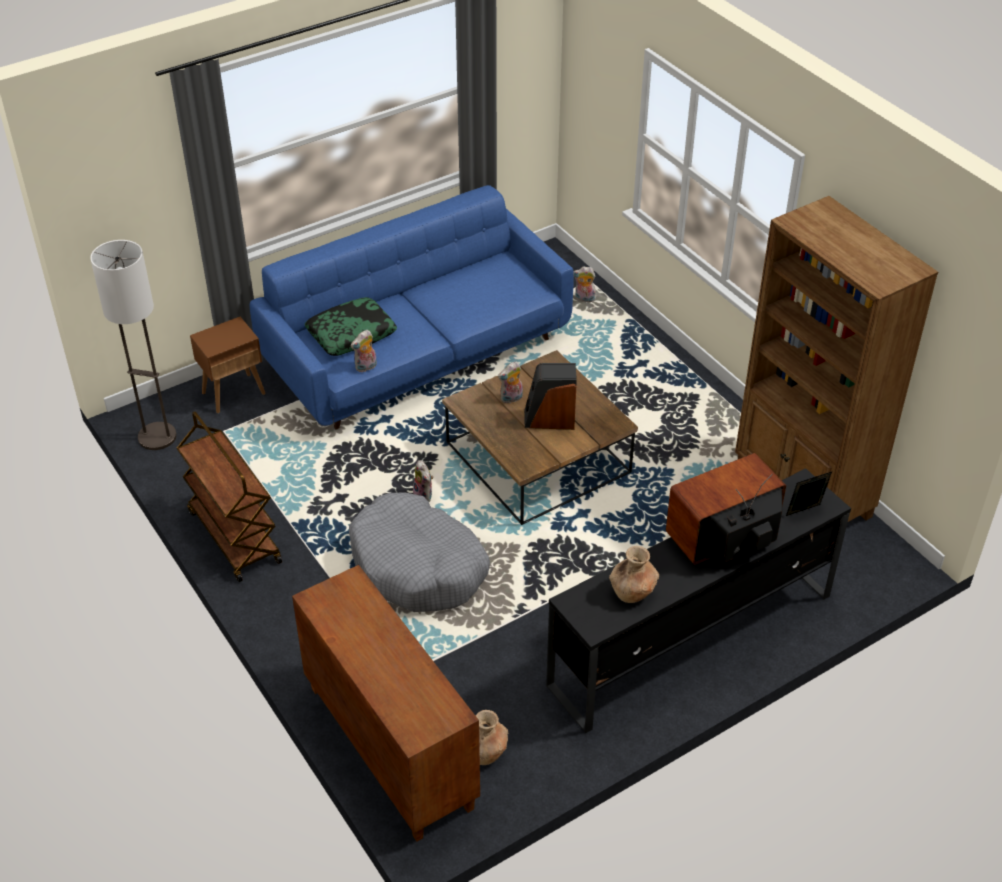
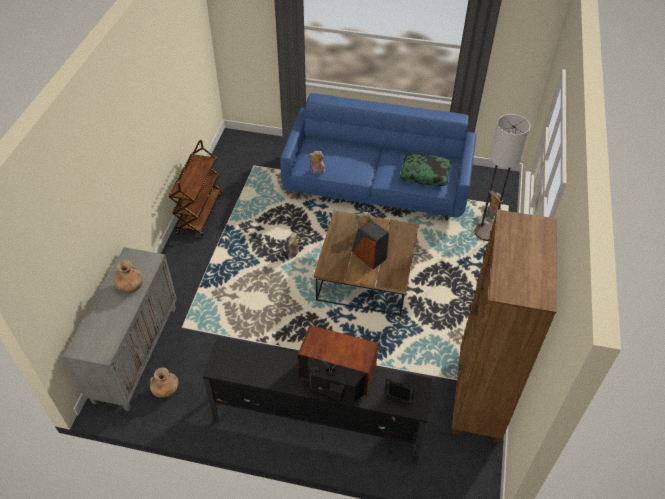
camera: 45 degrees right, 5 degrees up
(157, 437) = (227, 150): floor lamp -> floor lamp (486, 232)
(234, 393) = (279, 151): brown side table -> none
(351, 333) = (331, 152): pillow -> pillow (425, 174)
(388, 747) = (135, 352): brown cabinet -> grey cabinet
(418, 566) = (249, 284): grey dog bed -> none
(633, 591) = (257, 366): brown vase -> brown vase (131, 286)

